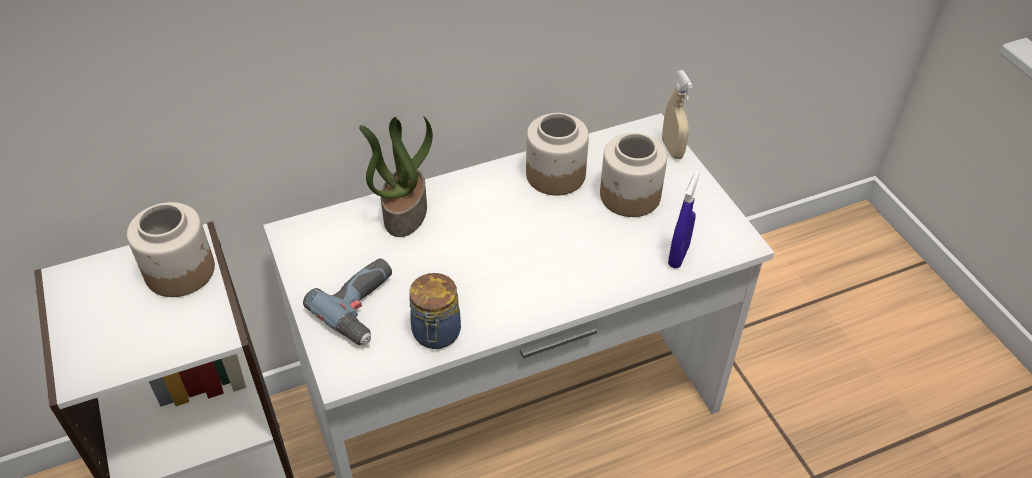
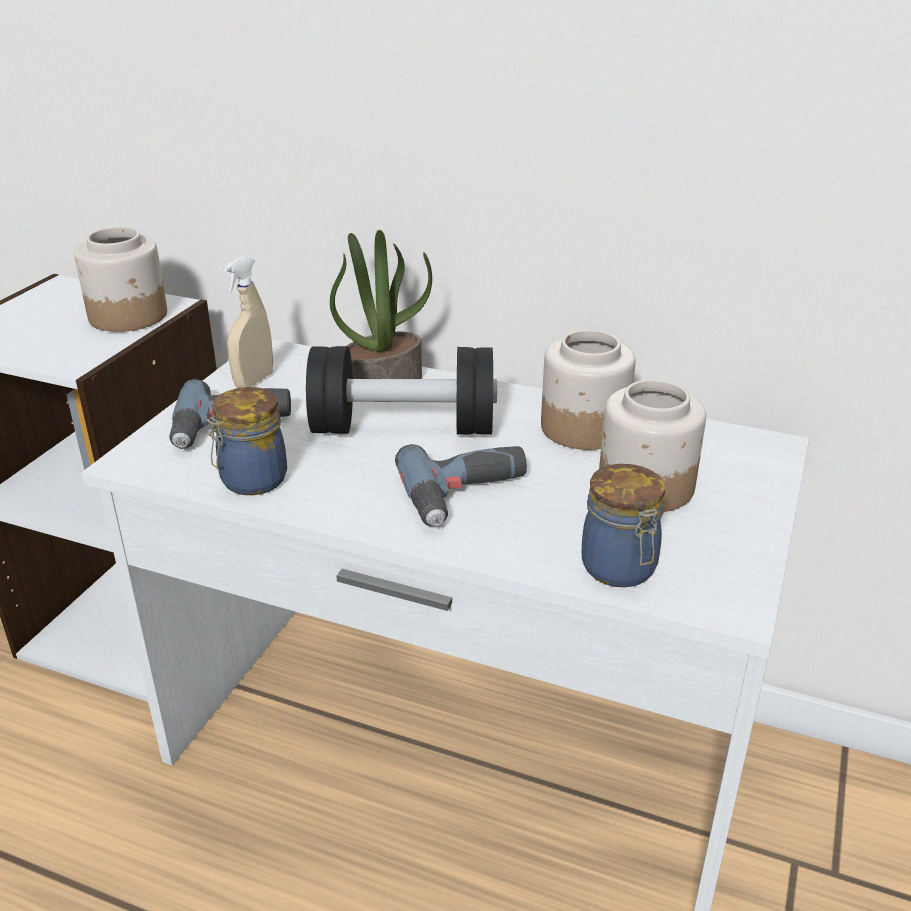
camera: 45 degrees right, 15 degrees down
(464, 238) = (403, 428): none -> black dumbbell
(559, 261) = (468, 495): none -> power drill
(672, 149) = (771, 473): beige spray bottle -> beige spray bottle (254, 381)
(678, 255) = (620, 569): blue spray bottle -> jar

